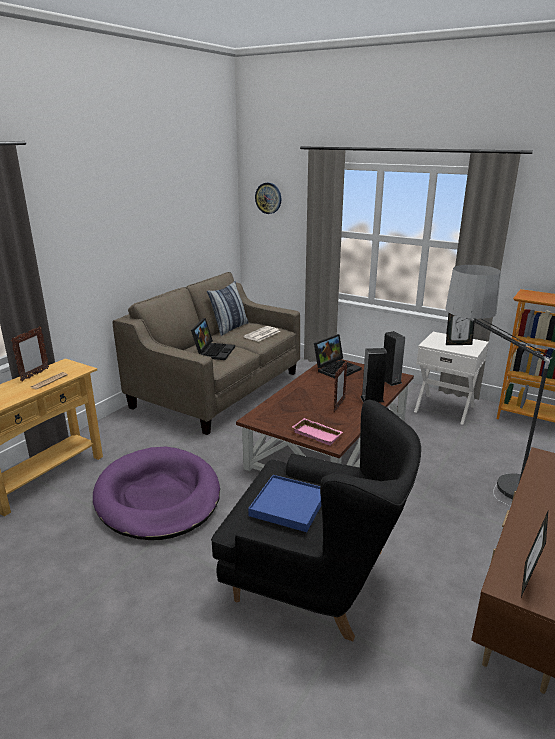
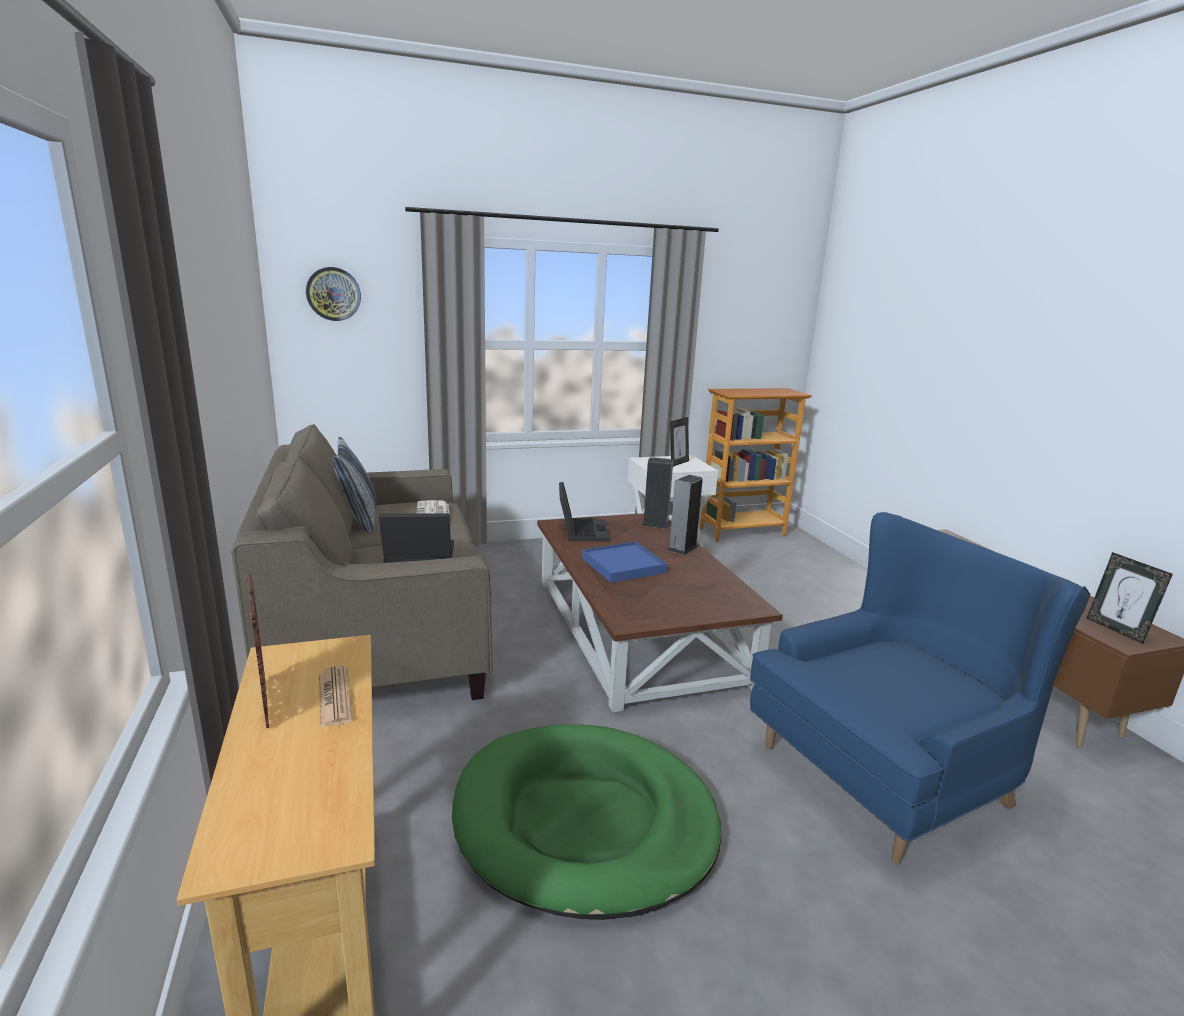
camera: 50 degrees left, 5 degrees down
(158, 497) = (585, 822): purple dog bed -> green dog bed
(213, 351) = (417, 556): laptop -> laptop turned 60 degrees counterclockwise
(288, 505) = (887, 685): blue tray -> blue tray (623, 565)
(316, 576) = (888, 773): black armchair -> blue armchair
(318, 434) = (722, 605): pink tray -> none
(339, 405) = (671, 567): picture frame -> none
(482, 485) = (815, 604): floor lamp -> none

